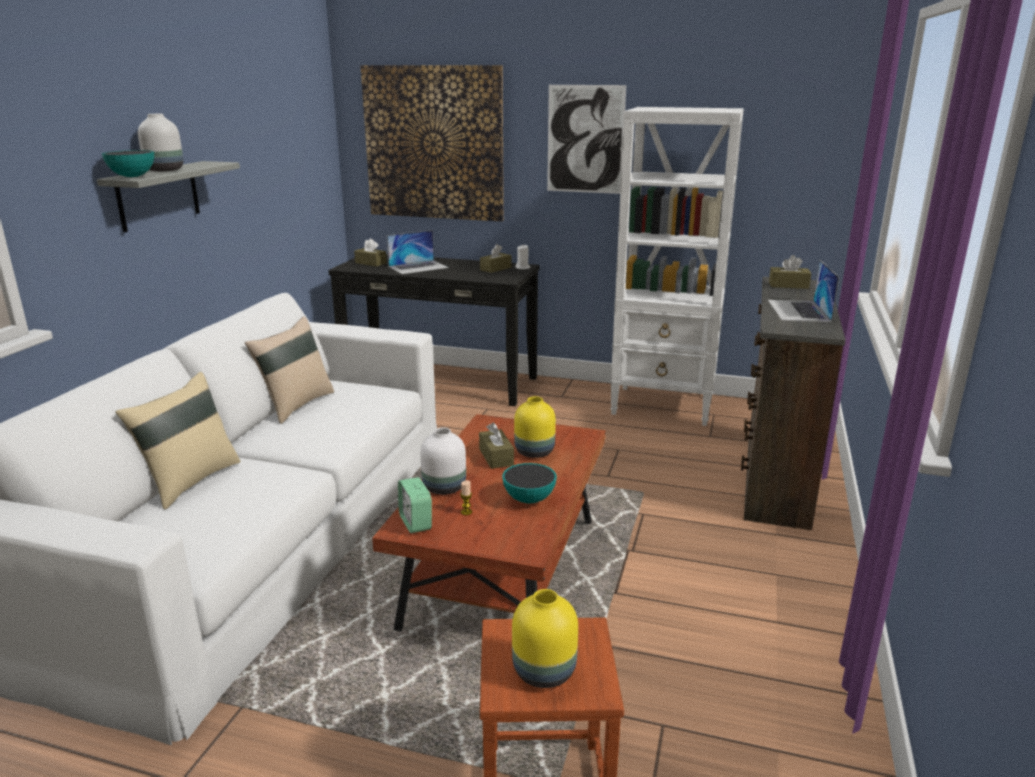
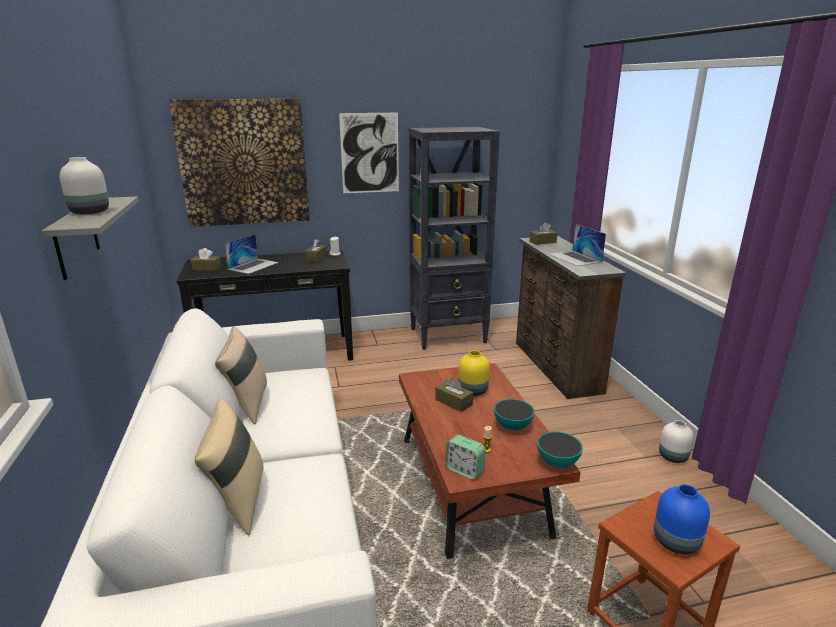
camera: 30 degrees left, 0 degrees up
(132, 177) = (79, 223): bowl -> bowl (557, 462)
(443, 488) = (449, 437): white vase -> white vase (673, 457)
(543, 672) = (676, 543): yellow vase -> blue vase
(663, 406) = (448, 335): white bookcase -> black bookcase

